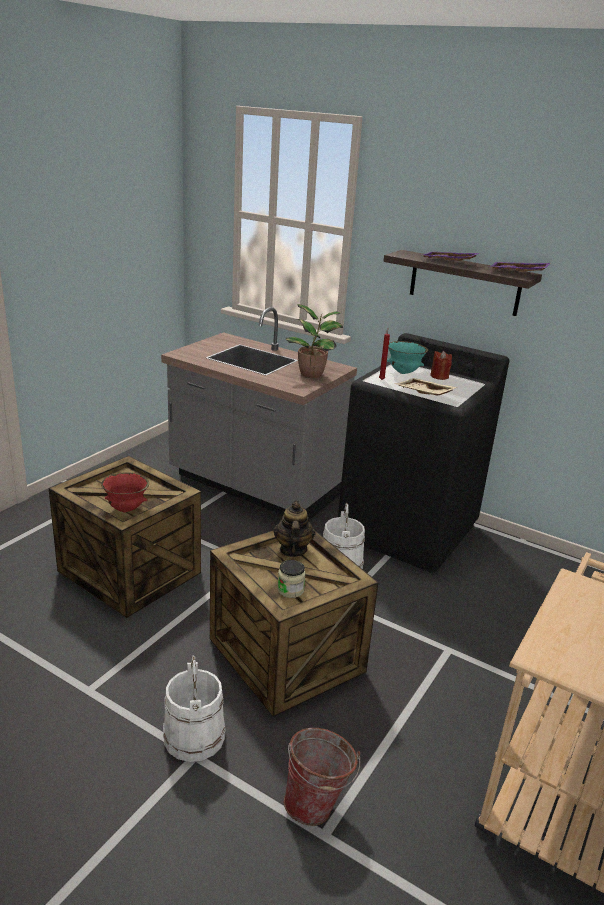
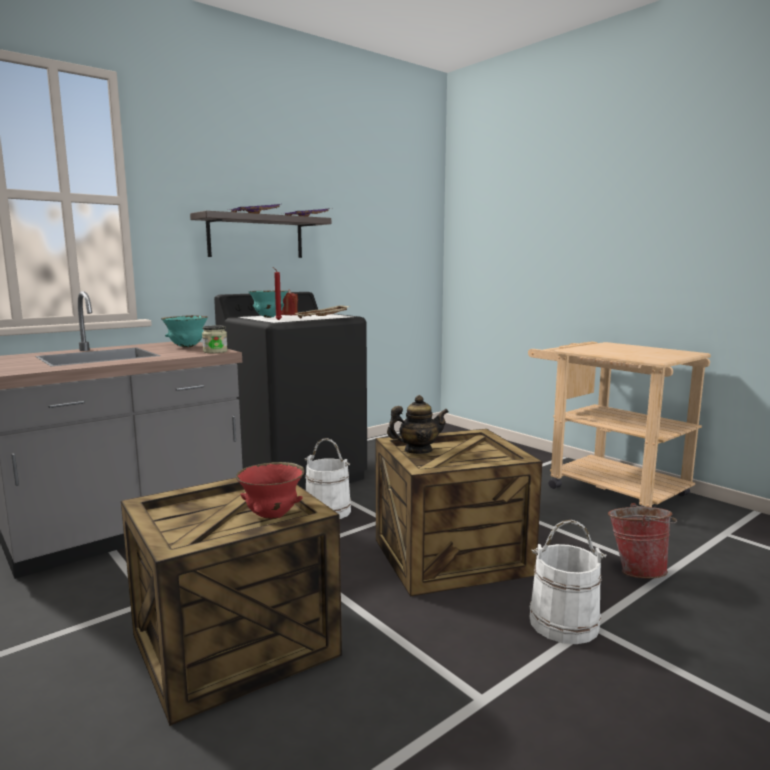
camera: 70 degrees left, 15 degrees down
(290, 590) = (485, 458): jar -> jar (215, 351)
(292, 550) = (418, 451): teapot -> teapot turned 150 degrees clockwise
(313, 374) = (187, 347): potted plant -> turquoise bowl

